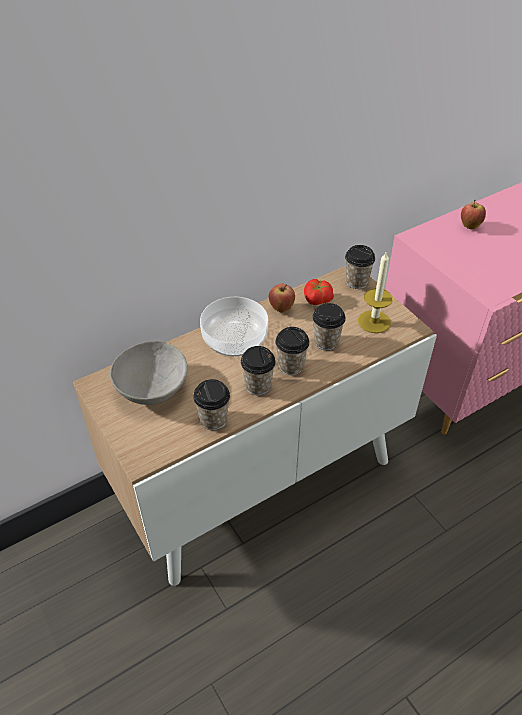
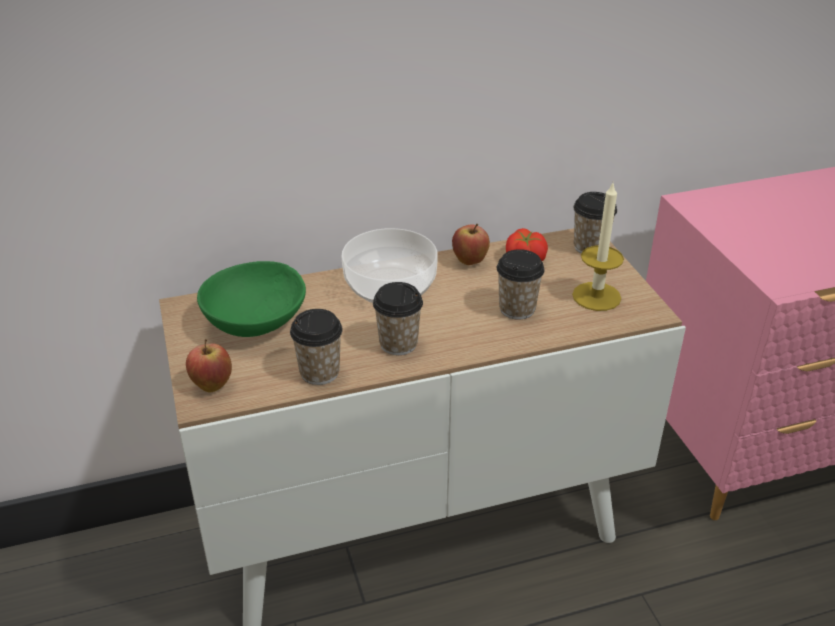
camera: 15 degrees right, 10 degrees down
(151, 387) = (254, 322): grey bowl -> green bowl
(291, 366) = (454, 329): cup -> none
(469, 226) = (778, 199): apple -> apple (212, 385)

